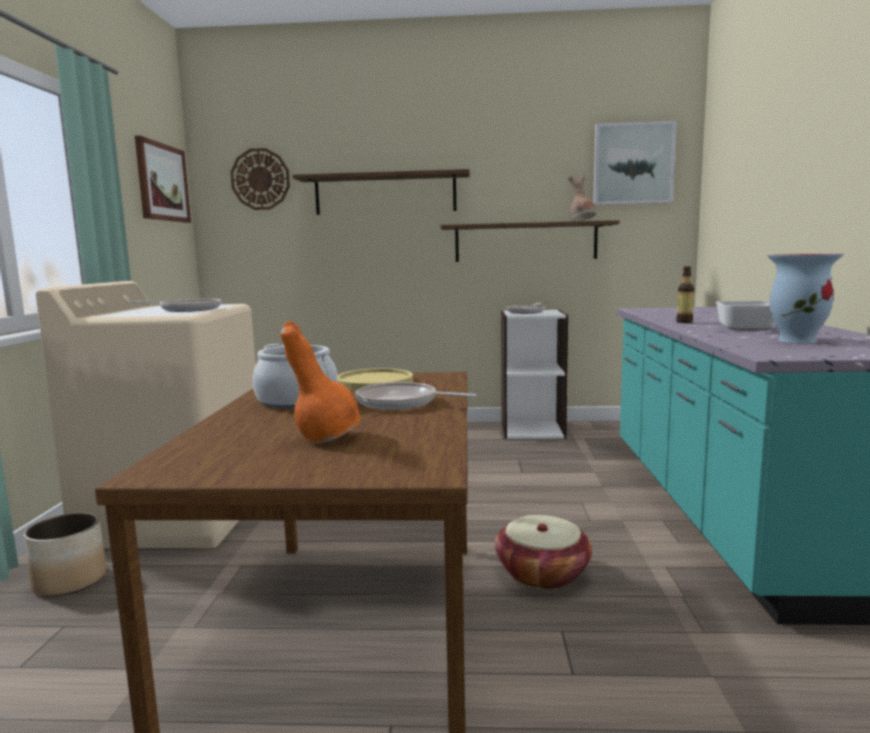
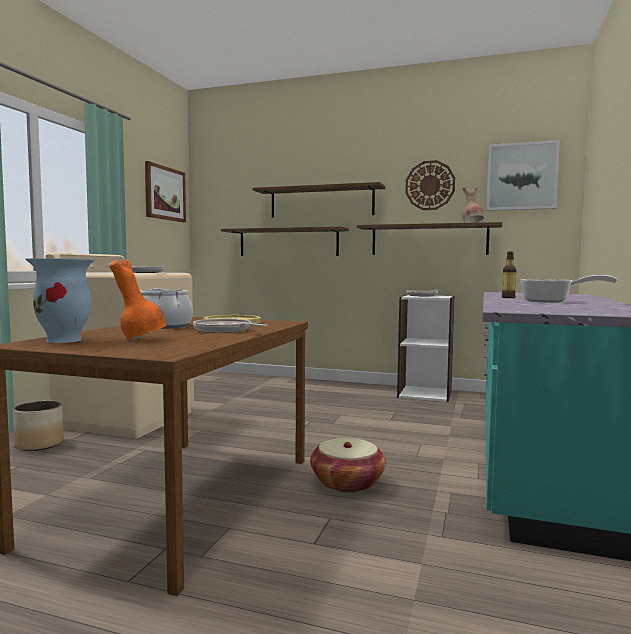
camera: 15 degrees right, 5 degrees down
(260, 179) = (235, 192): wall clock -> wall clock (430, 185)
(342, 248) = (288, 242): none -> shelf
(797, 340) = (561, 306): vase -> vase (65, 340)

